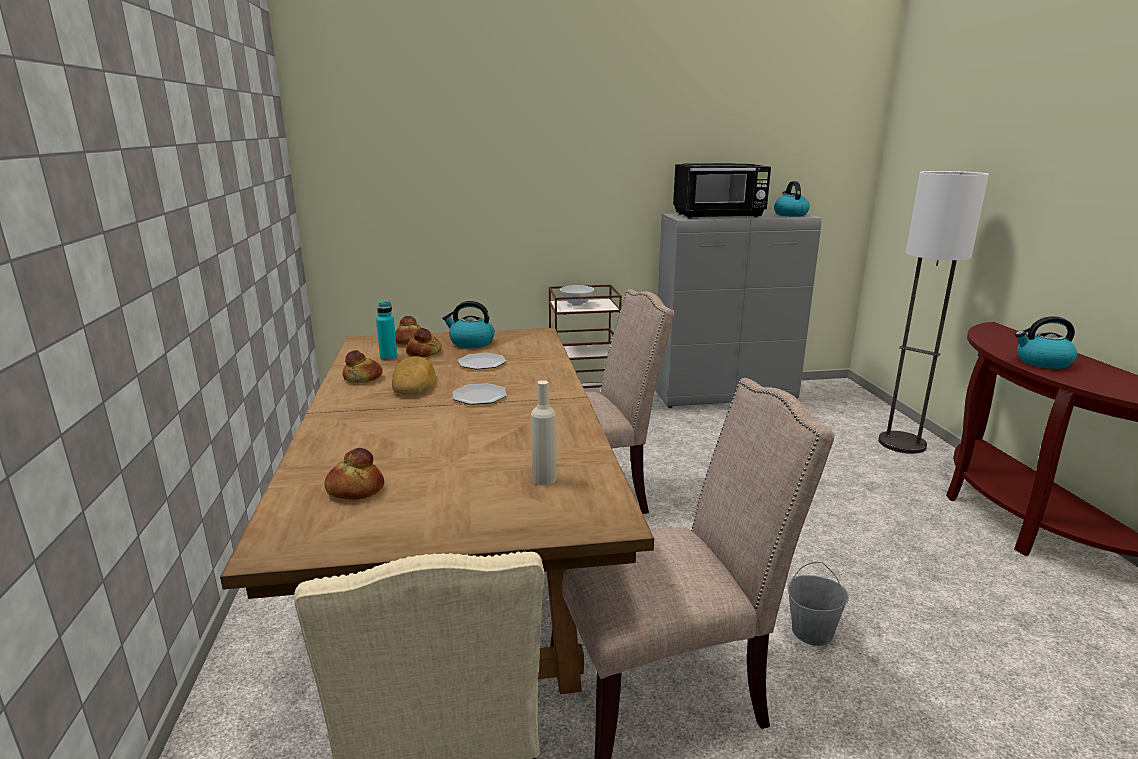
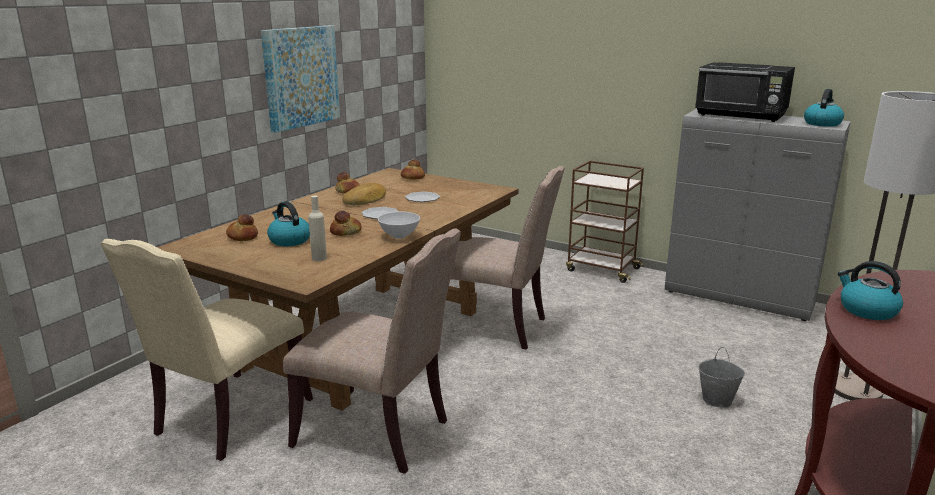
camera: 40 degrees right, 0 degrees up
(214, 213) = (301, 77): none -> picture
(388, 357) = (383, 183): turquoise bottle -> none
(424, 353) = (406, 185): bread -> bread (346, 232)
(471, 343) = (444, 186): kettle -> kettle (289, 240)
(576, 304) = (602, 179): white bowl -> white bowl (399, 236)
(812, 632) = (514, 453): grey bucket -> grey bucket (717, 400)

